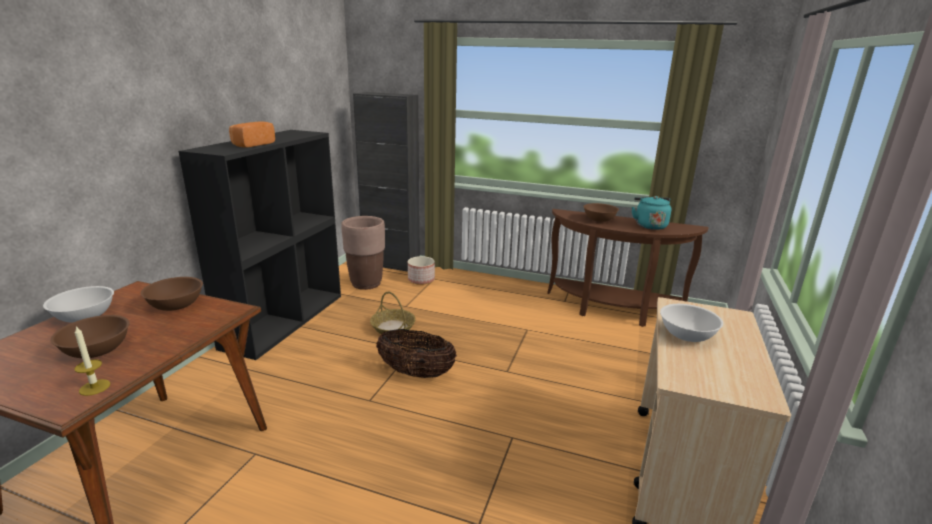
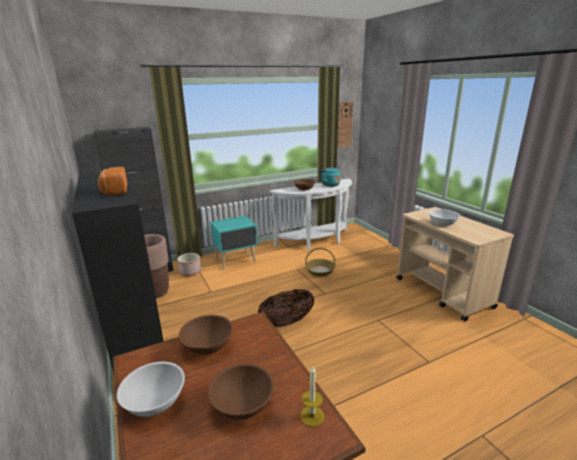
camera: 45 degrees left, 0 degrees up
(393, 327) = (227, 307): basket -> basket (320, 271)
(480, 289) = (236, 260): none -> turquoise nightstand
(612, 311) = (316, 241): brown console table -> white console table
(729, 130) = (344, 124): none -> wall clock

